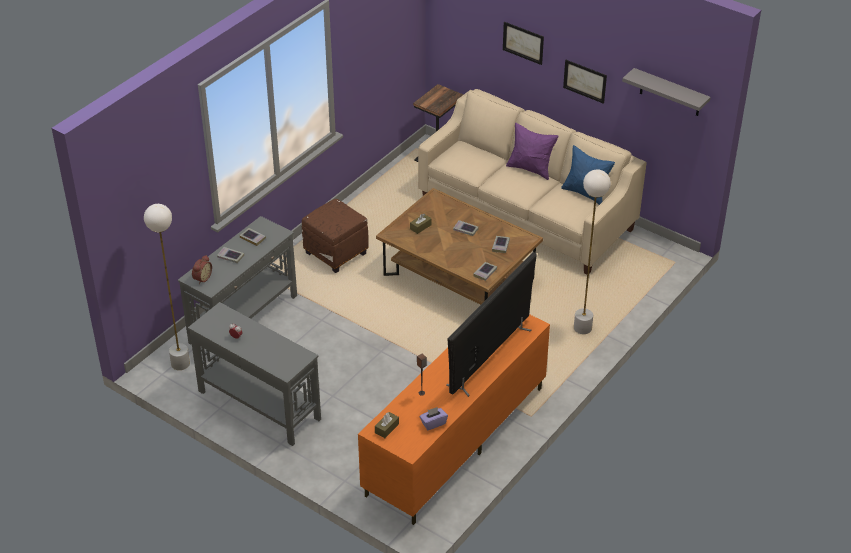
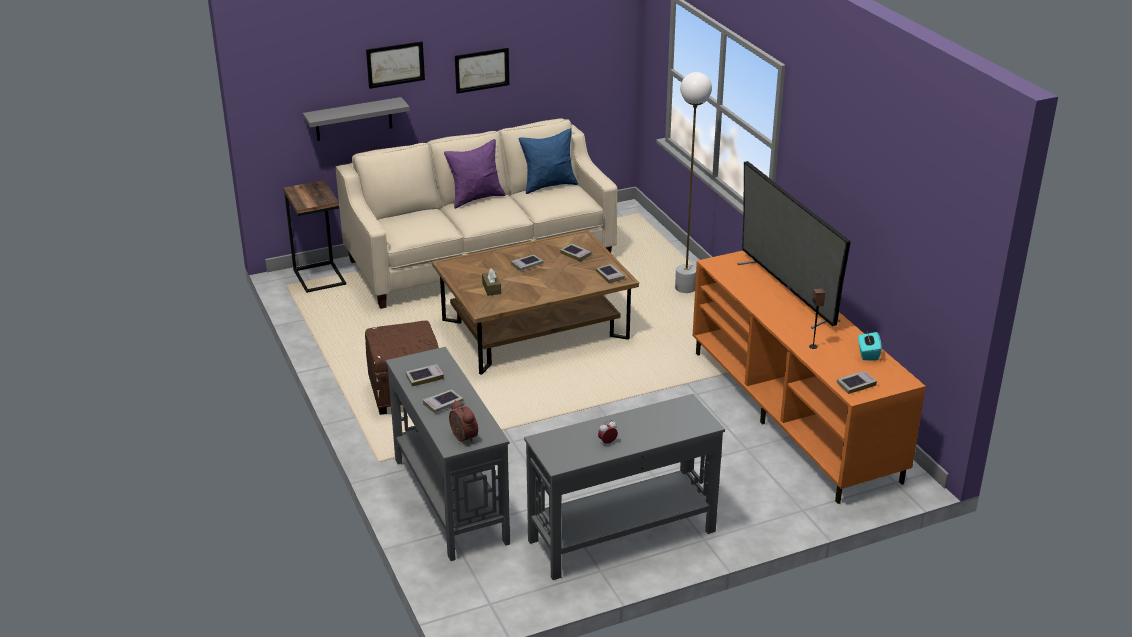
camera: 60 degrees left, 10 degrees down
(180, 363) = (484, 580): white floor lamp -> none
(387, 428) = (856, 384): brown tissue box -> book
(433, 423) = (868, 354): purple tissue box -> turquoise tissue box
(670, 93) = (584, 27): grey shelf -> grey shelf (353, 119)

